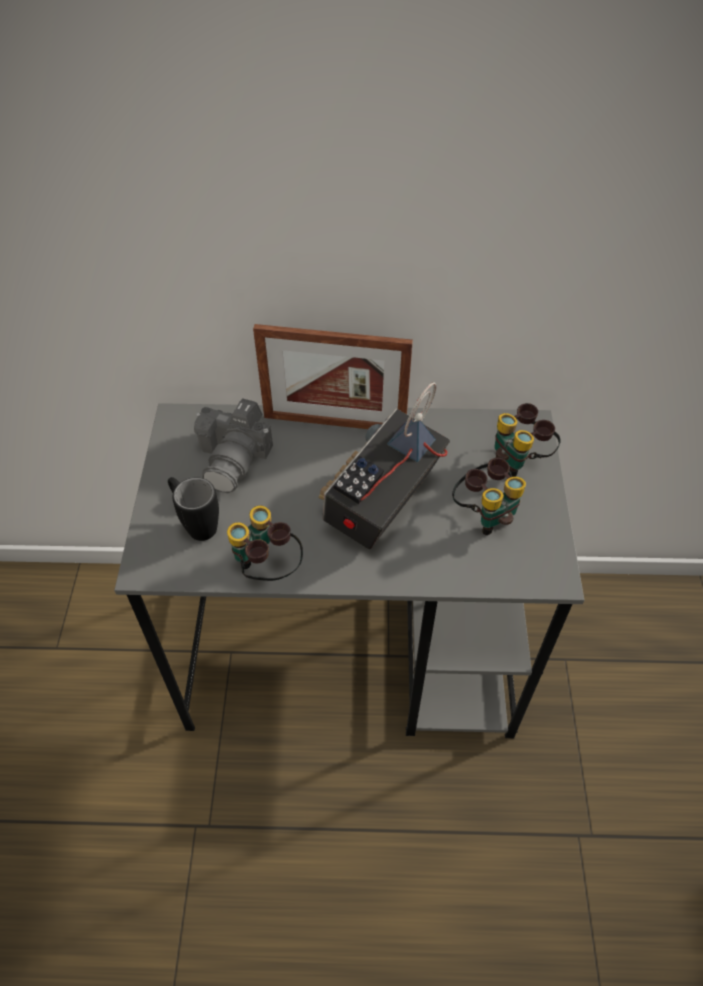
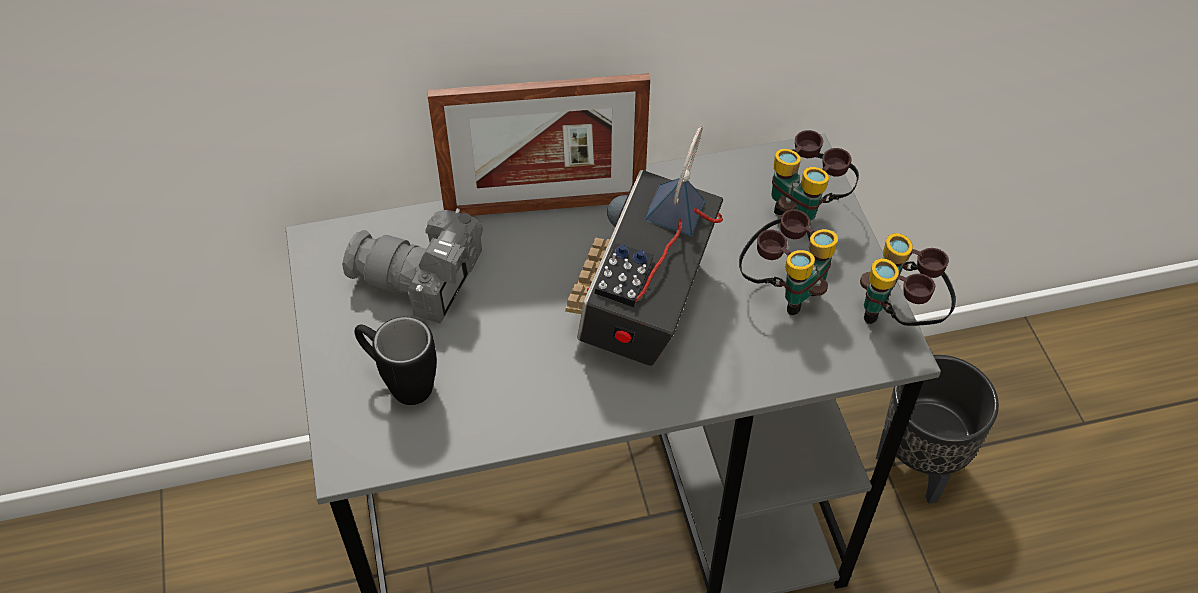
camera: 15 degrees left, 0 degrees up
(234, 457) = (422, 281): camera -> camera turned 105 degrees clockwise
(267, 569) = (520, 423): binoculars -> binoculars (898, 318)
(590, 665) = (919, 466): none -> black planter

